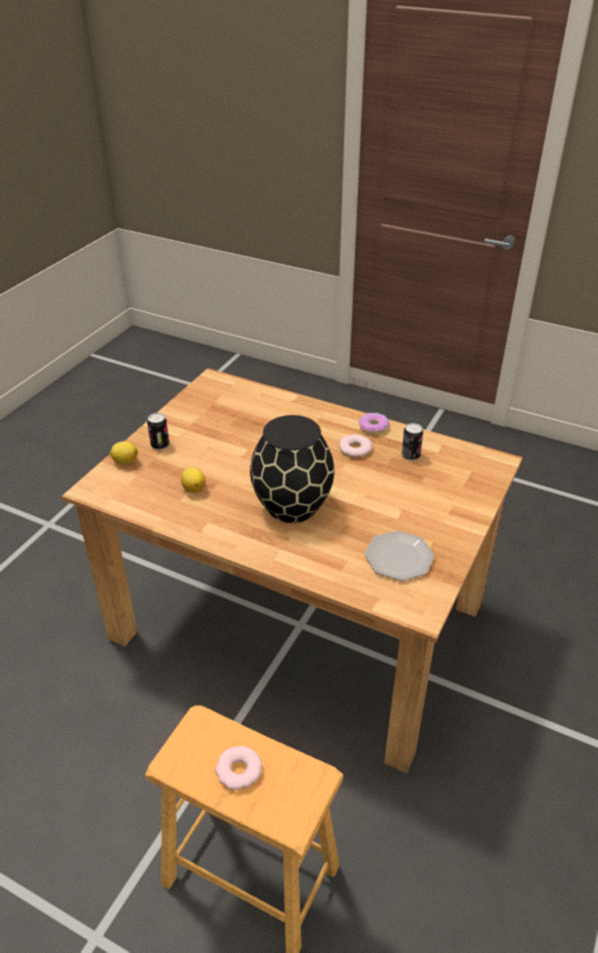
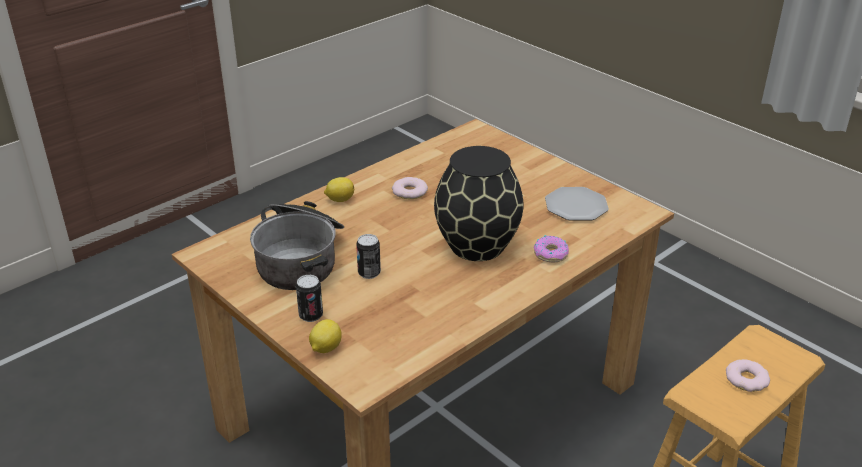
camera: 70 degrees left, 5 degrees down
(194, 488) = (411, 303): lemon -> lemon (339, 200)
(226, 421) = (301, 259): none -> cooking pot
(373, 427) = (382, 174): donut -> donut (551, 254)
(410, 455) = (440, 166): can -> can (369, 273)

